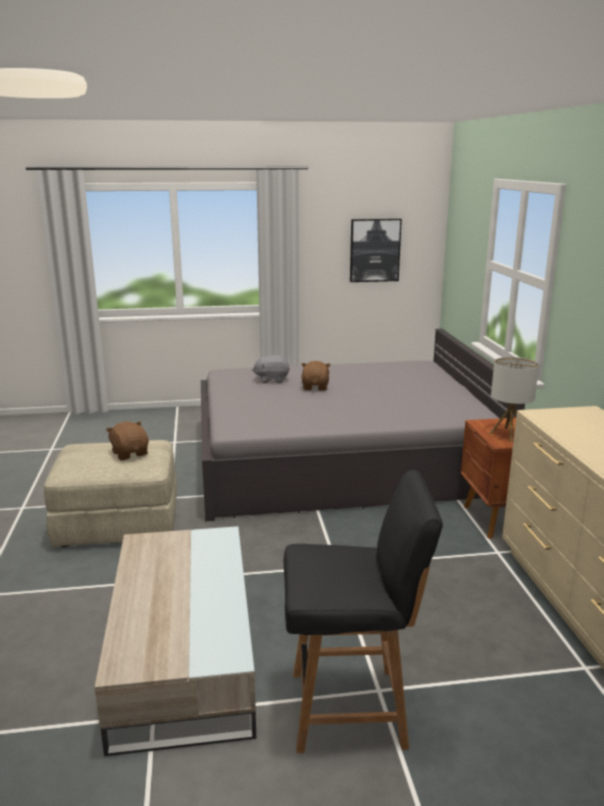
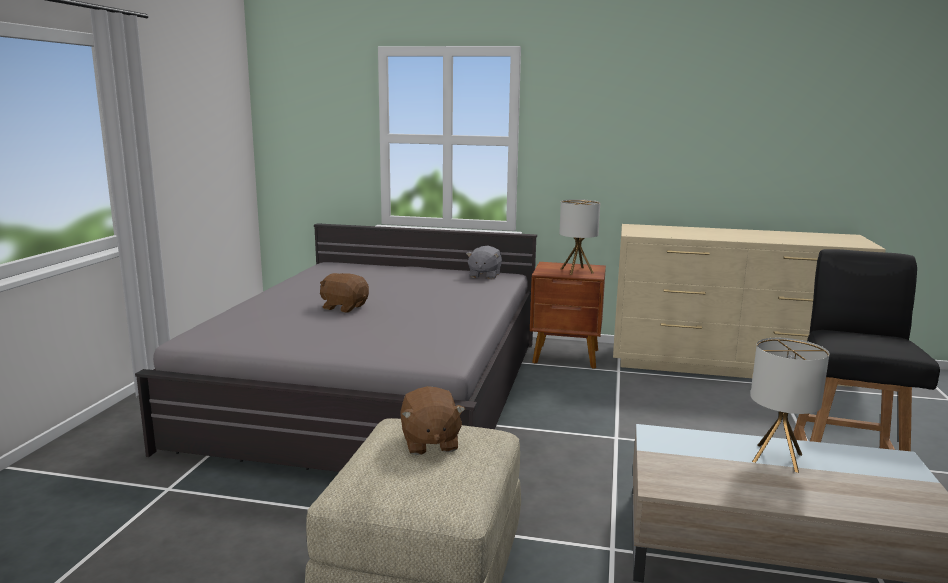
camera: 70 degrees left, 5 degrees down
(130, 453) = (429, 443): brown plush toy -> brown plush toy turned 90 degrees counterclockwise
(202, 588) = (777, 458): none -> table lamp
(272, 380) = (284, 320): grey plush toy -> grey plush toy (484, 275)
(374, 250) = (204, 141): picture -> none

